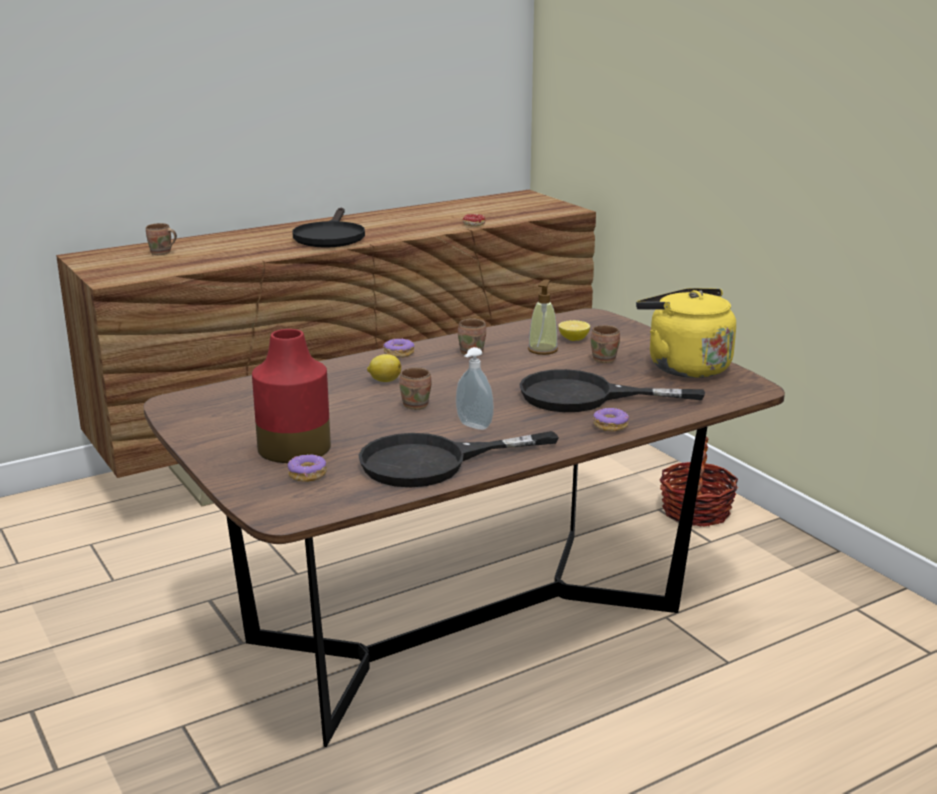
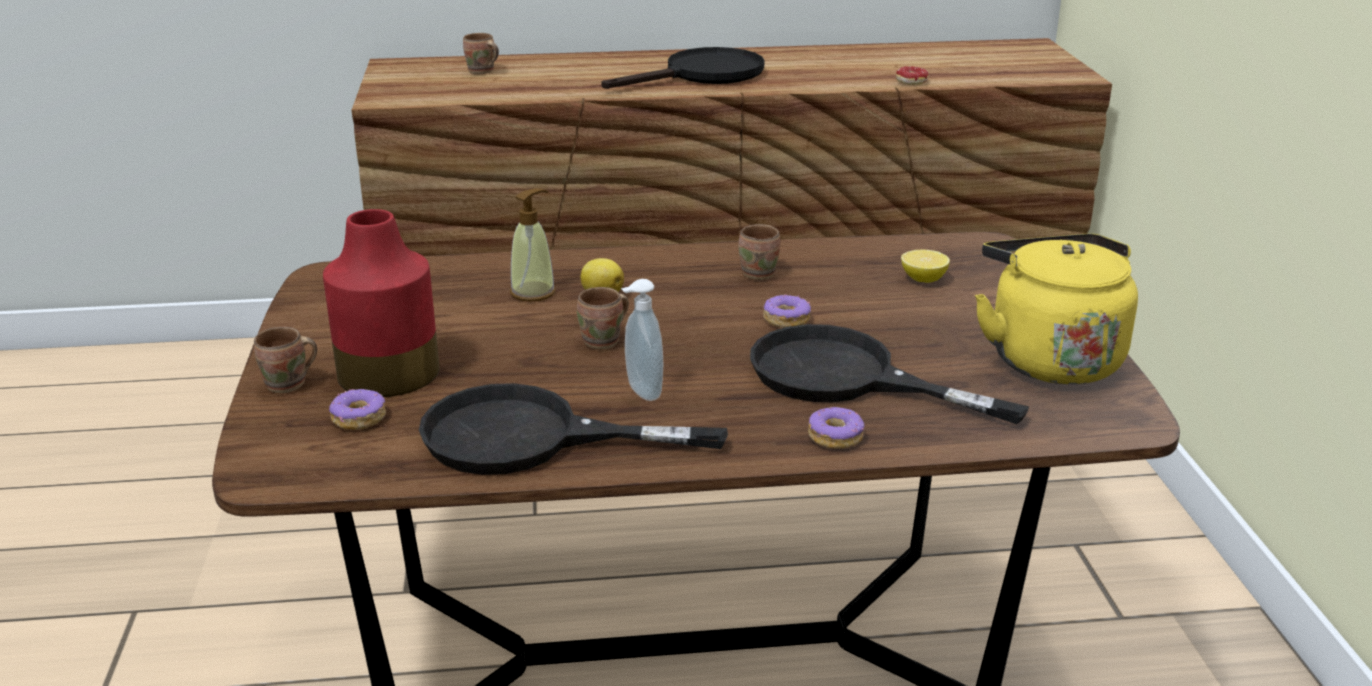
camera: 25 degrees right, 5 degrees up
(330, 236) = (703, 75): black frying pan -> black frying pan turned 150 degrees counterclockwise
(398, 353) = (661, 257): donut -> donut (786, 319)
(543, 350) = (862, 288): soap dispenser -> soap dispenser (533, 292)
(606, 359) = (939, 322): brown mug -> brown mug (288, 385)
(696, 511) = (1130, 562): basket -> none

